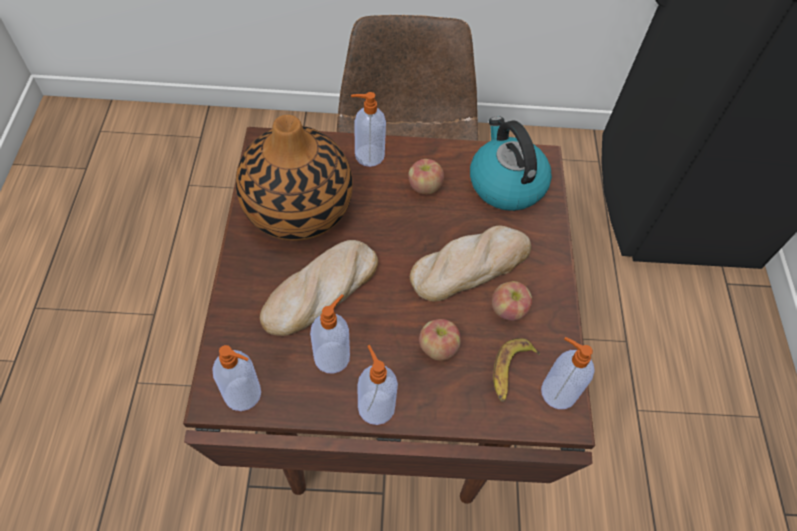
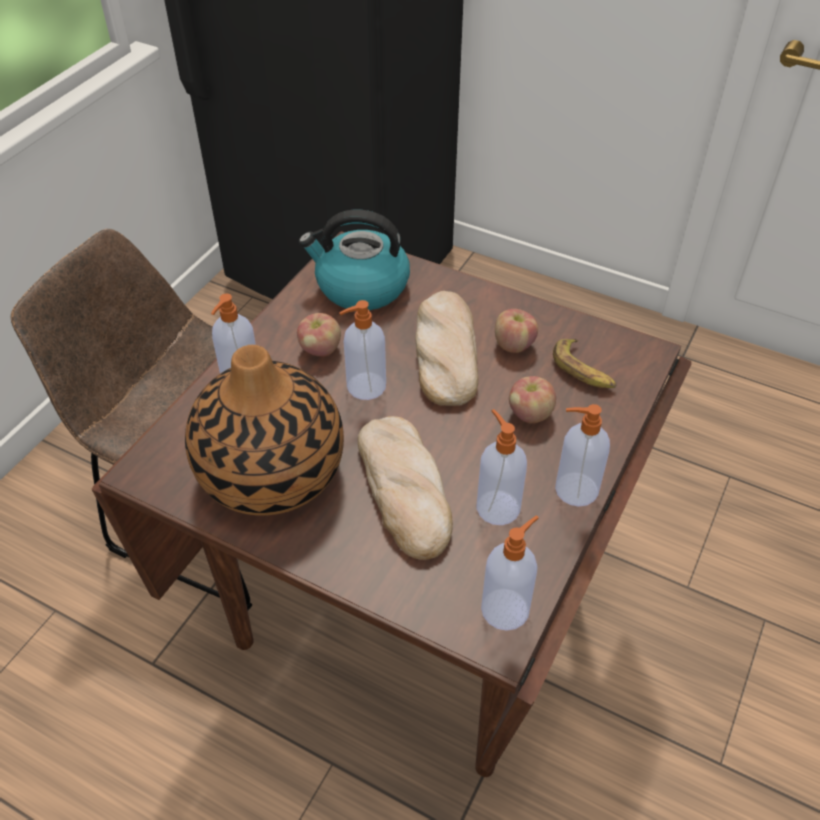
camera: 60 degrees left, 10 degrees down
(557, 391) = (618, 347): soap dispenser -> soap dispenser (365, 387)

